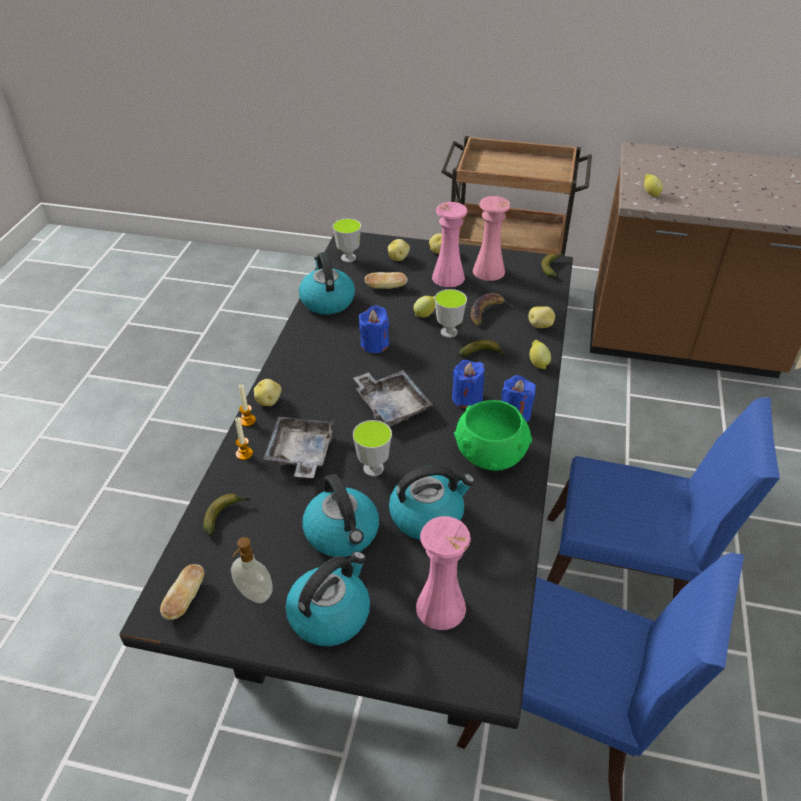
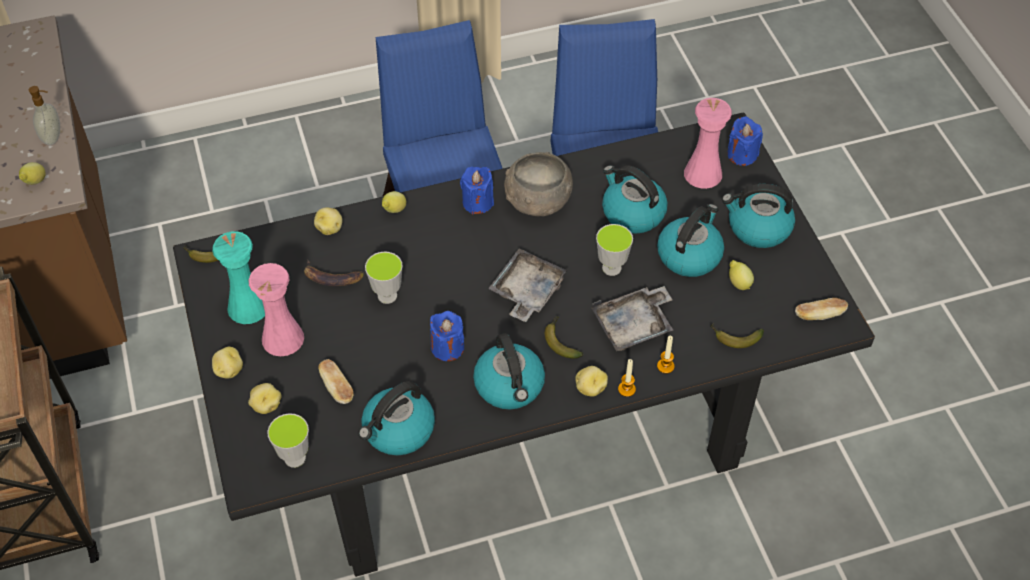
camera: 120 degrees left, 10 degrees up
(254, 594) = (781, 278): soap dispenser -> soap dispenser (53, 137)
(312, 361) = (510, 386): none -> kettle
(425, 315) = (368, 328): lemon -> lemon (738, 283)
(467, 398) = (479, 242): blue candle -> blue candle (742, 154)
(483, 354) = (406, 255): banana -> banana (561, 341)
(488, 271) = (248, 307): pink vase -> turquoise vase
(490, 453) = (537, 201): green bowl -> grey bowl

